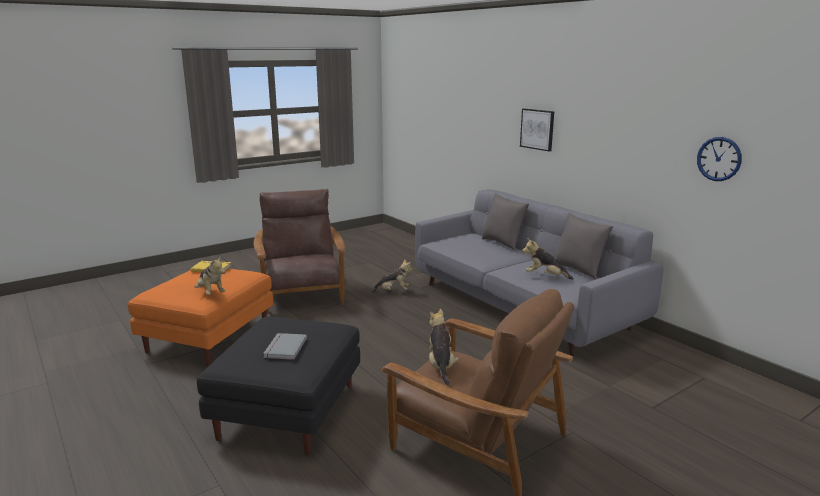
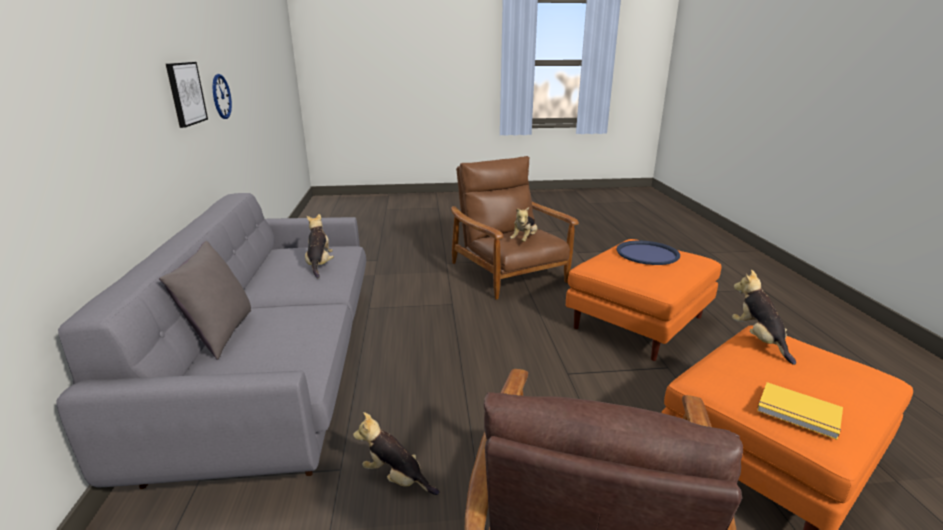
camera: 150 degrees left, 5 degrees up
(284, 348) = (647, 253): grey book -> blue tray
(288, 409) = (638, 323): black ottoman -> orange ottoman
(537, 129) = (76, 125): picture -> picture (185, 93)
(545, 276) = (319, 265): plush toy -> plush toy turned 150 degrees counterclockwise
(578, 270) = (267, 265): grey pillow -> none

